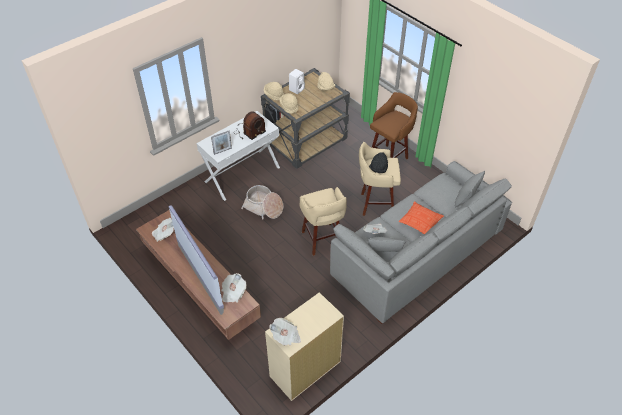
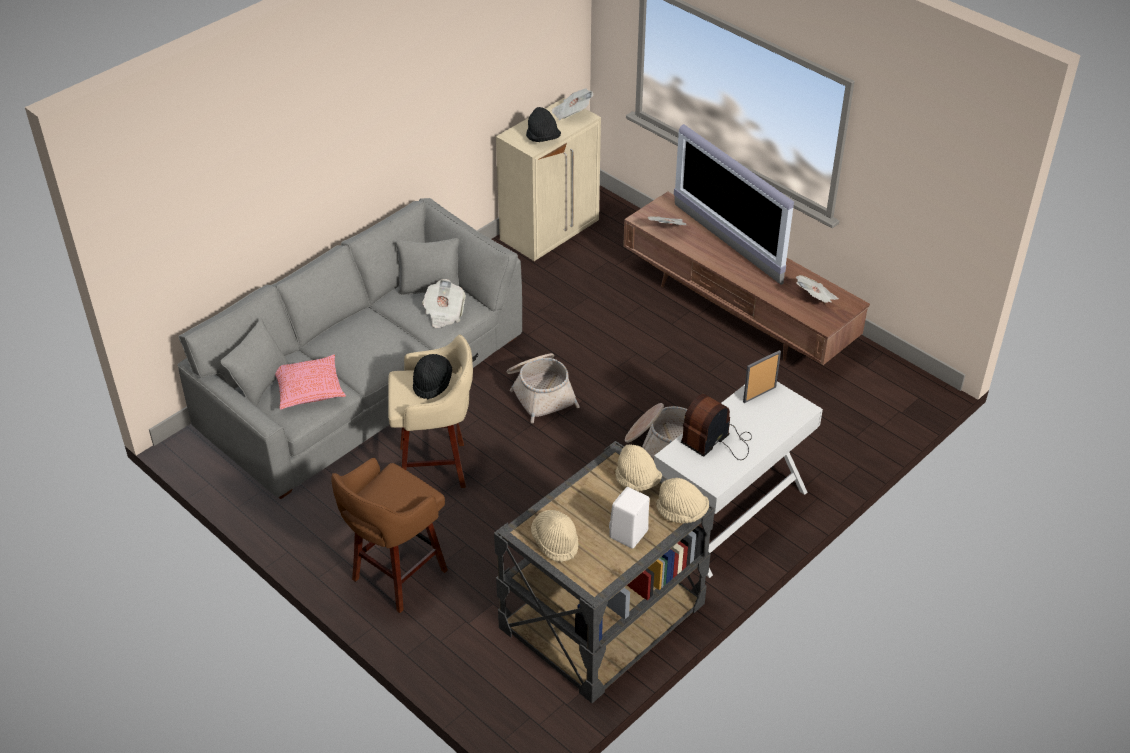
camera: 175 degrees right, 5 degrees down
(310, 310) = (543, 139): none -> black hat
(322, 241) = (540, 393): beige stool -> basket
(420, 222) = (360, 334): orange pillow -> none
(440, 192) = (309, 390): none -> pink pillow

